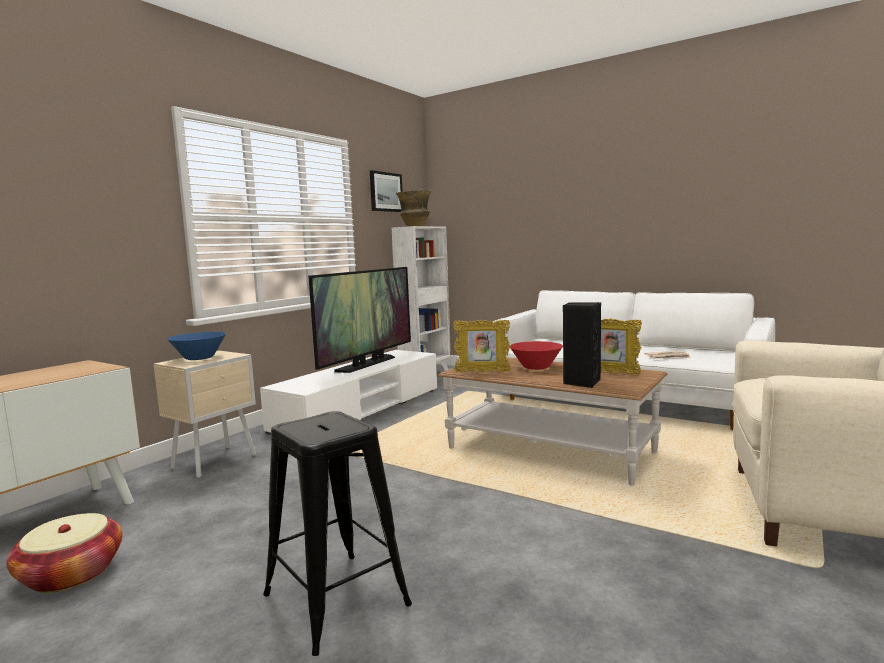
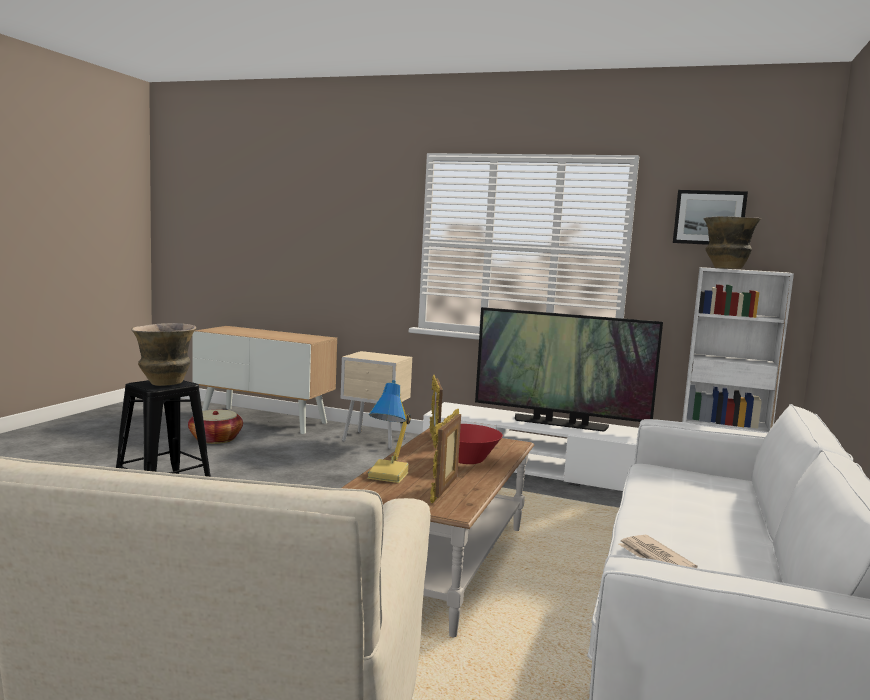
camera: 75 degrees right, 0 degrees up
(199, 358) = (378, 355): blue bowl -> none
(327, 425) = (164, 383): none -> vase
(581, 382) = (390, 475): black speaker -> table lamp

